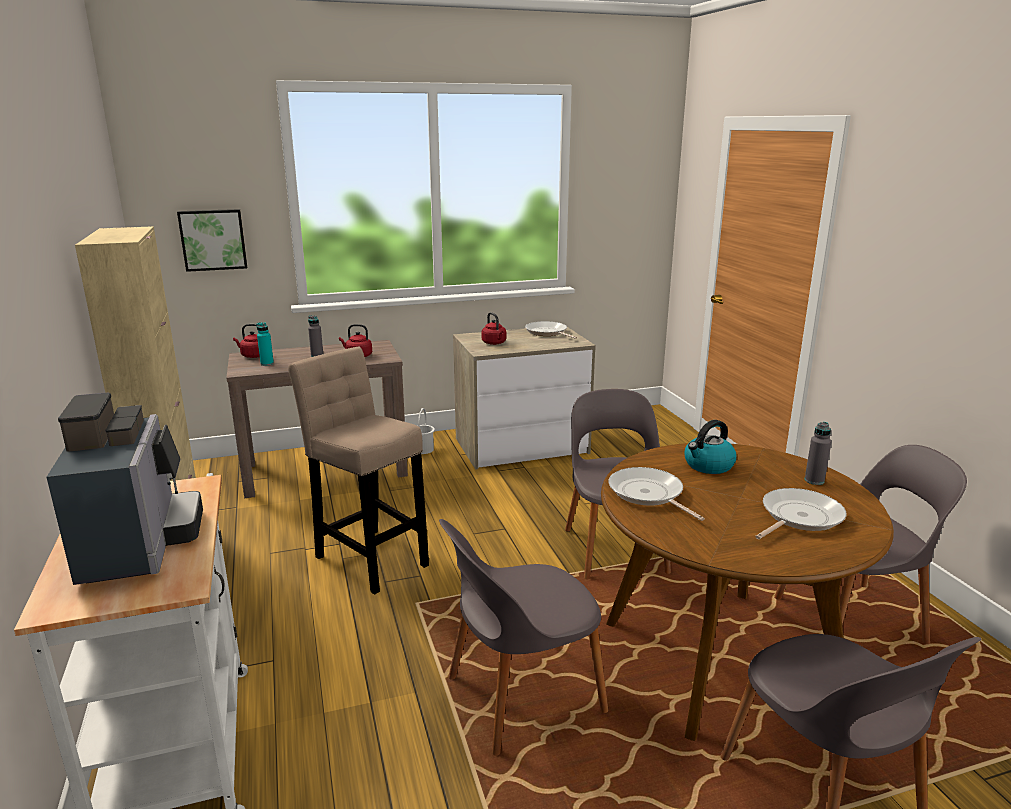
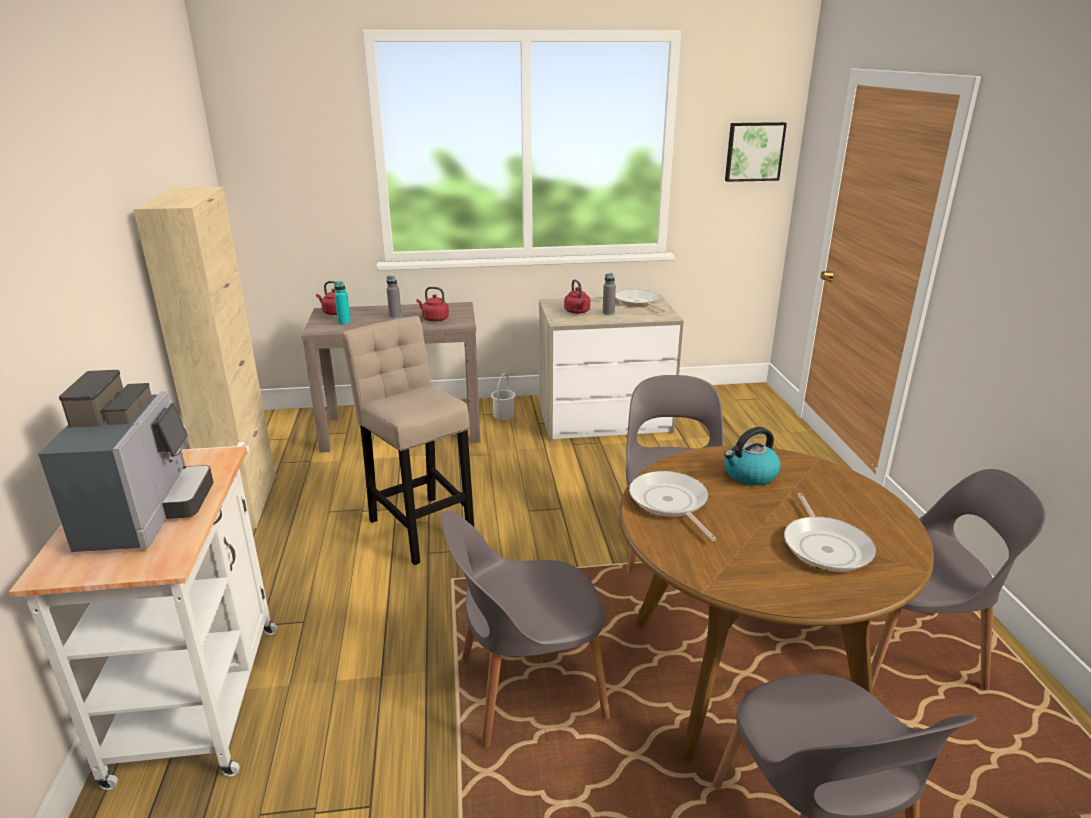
camera: 10 degrees right, 5 degrees up
(213, 239) = (300, 194): picture -> picture (754, 151)
(798, 517) = (825, 546): frying pan -> frying pan turned 120 degrees clockwise
(814, 480) = (862, 503): grey bottle -> grey bottle (608, 313)

